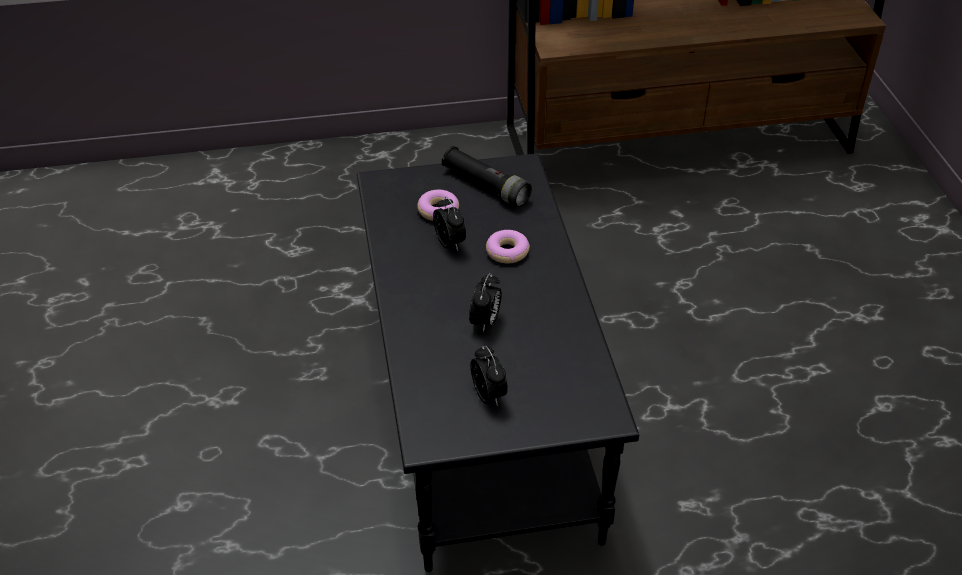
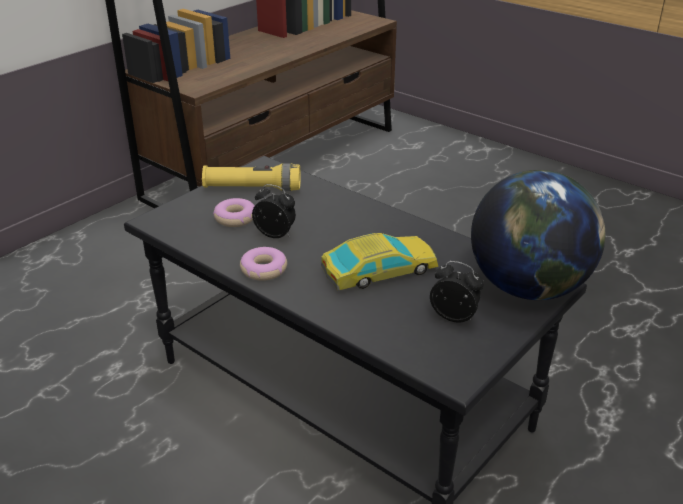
camera: 40 degrees left, 10 degrees down
(485, 186) = (252, 188): black flashlight -> yellow flashlight
(485, 322) = (379, 271): alarm clock -> toy car
(507, 252) = (329, 220): donut -> donut (263, 270)
(583, 407) = (529, 287): none -> globe

